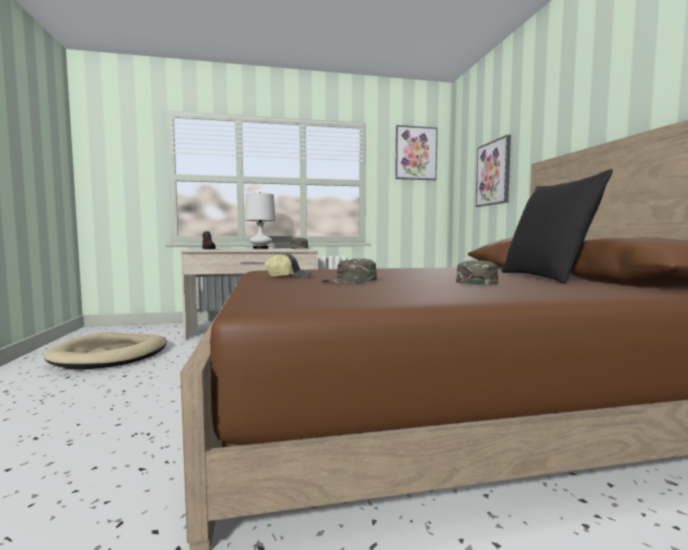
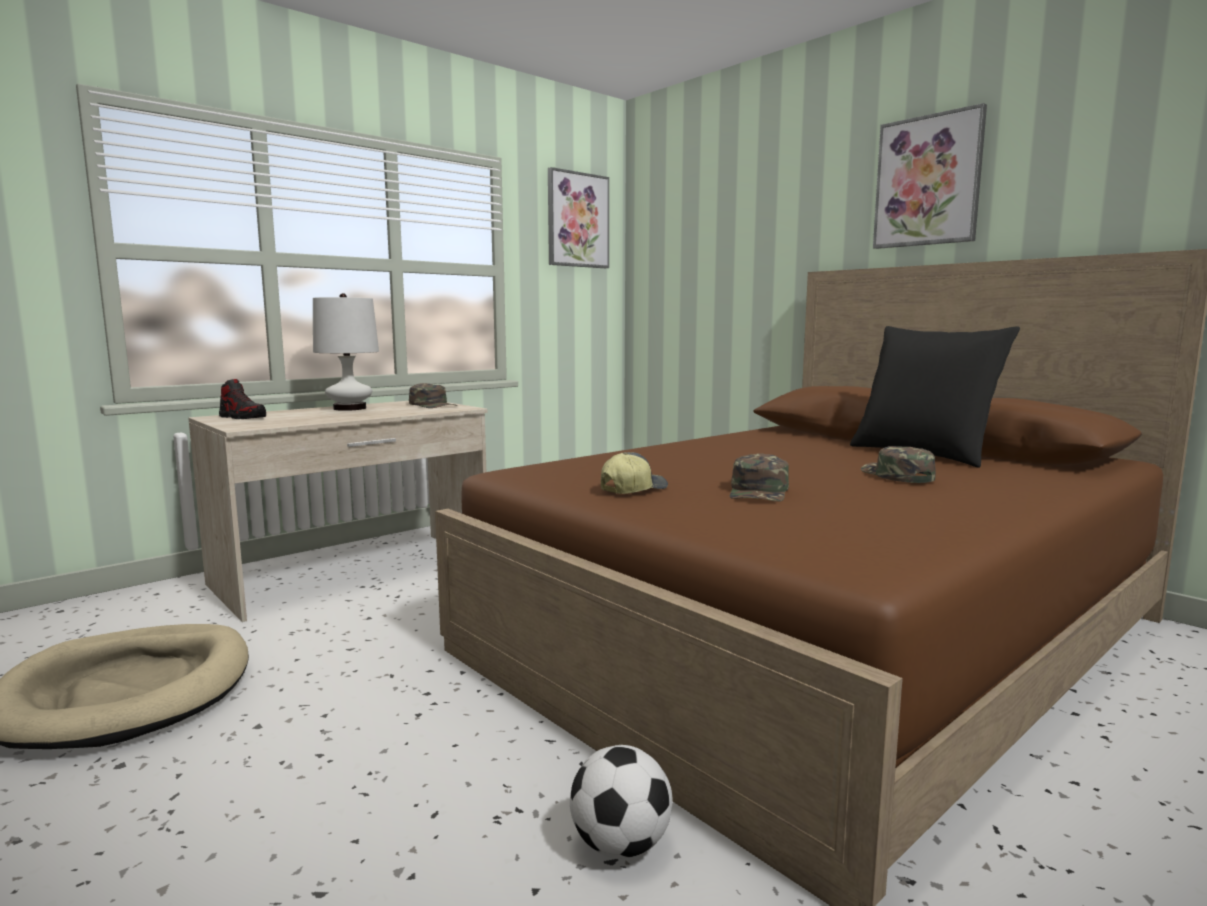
camera: 30 degrees left, 5 degrees up
(157, 463) = (620, 845): none -> football
(493, 173) = (726, 272): picture -> picture (928, 181)

